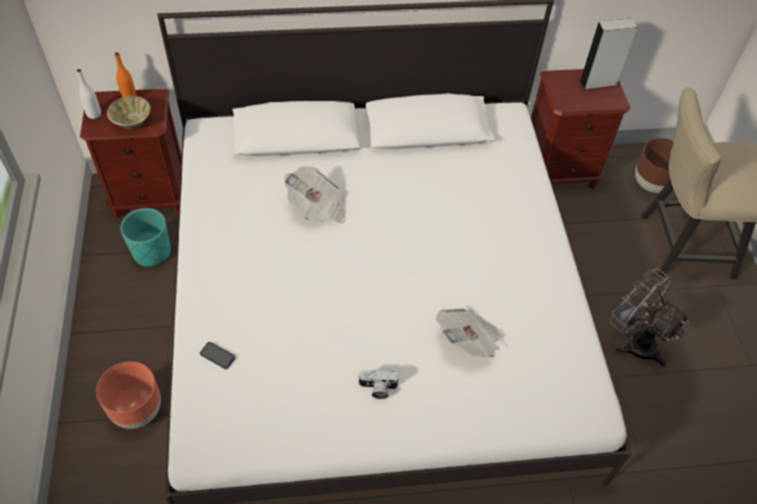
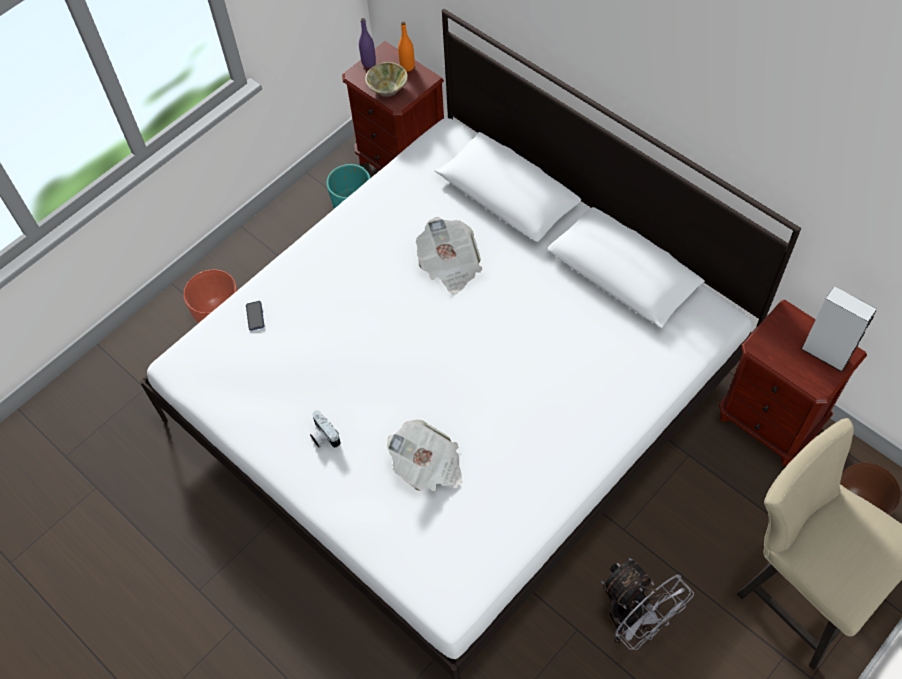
camera: 55 degrees right, 5 degrees up
(94, 114) = (368, 63): white bottle -> purple bottle
(634, 341) = (634, 621): grey fan -> grey fan turned 135 degrees clockwise

